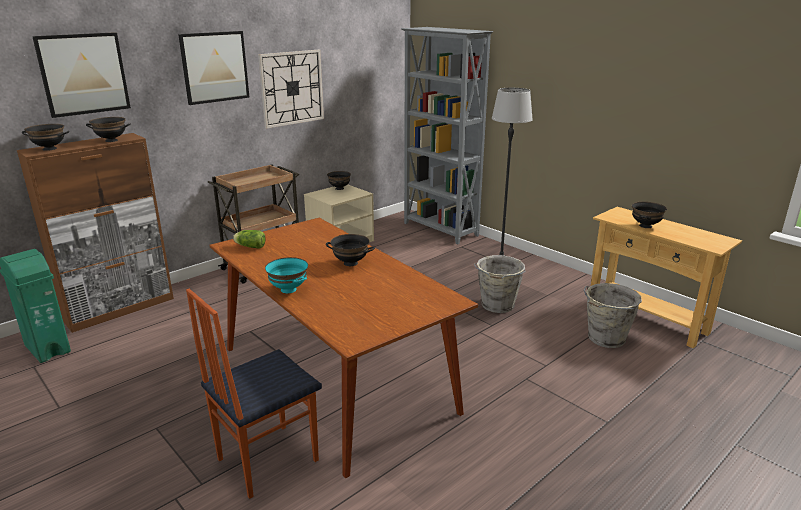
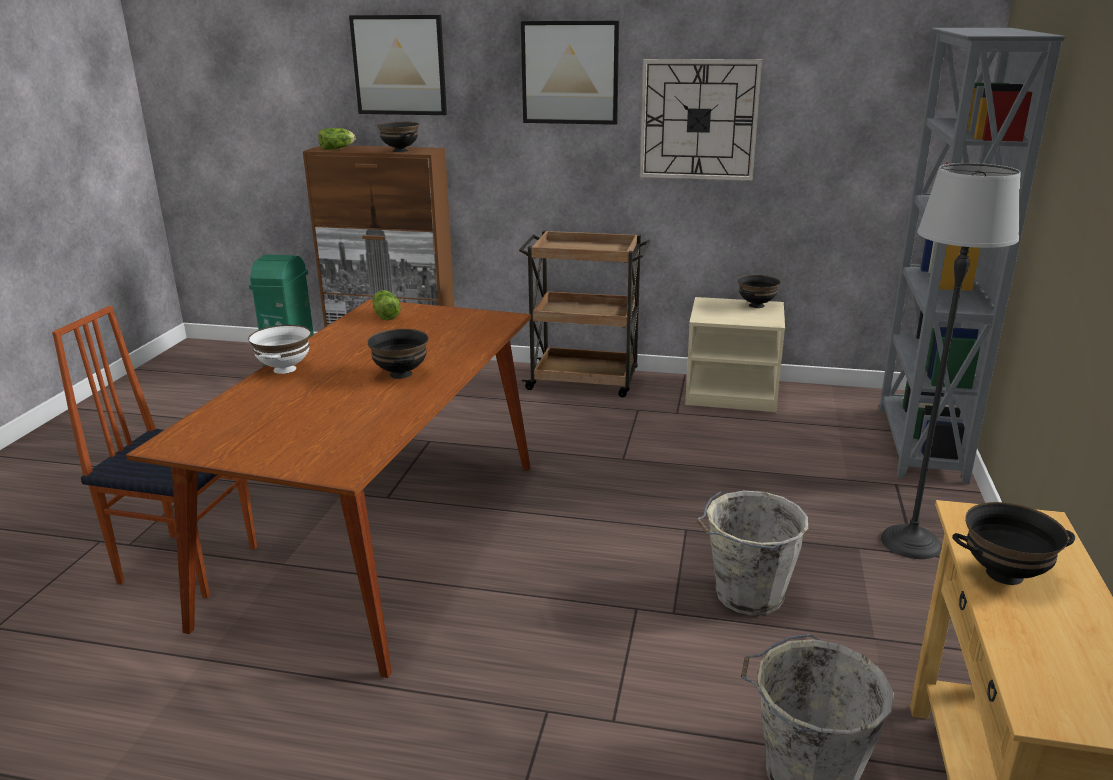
camera: 55 degrees right, 0 degrees up
(49, 149) = (338, 148): black bowl -> lettuce
(288, 290) = (284, 369): turquoise bowl -> white bowl

